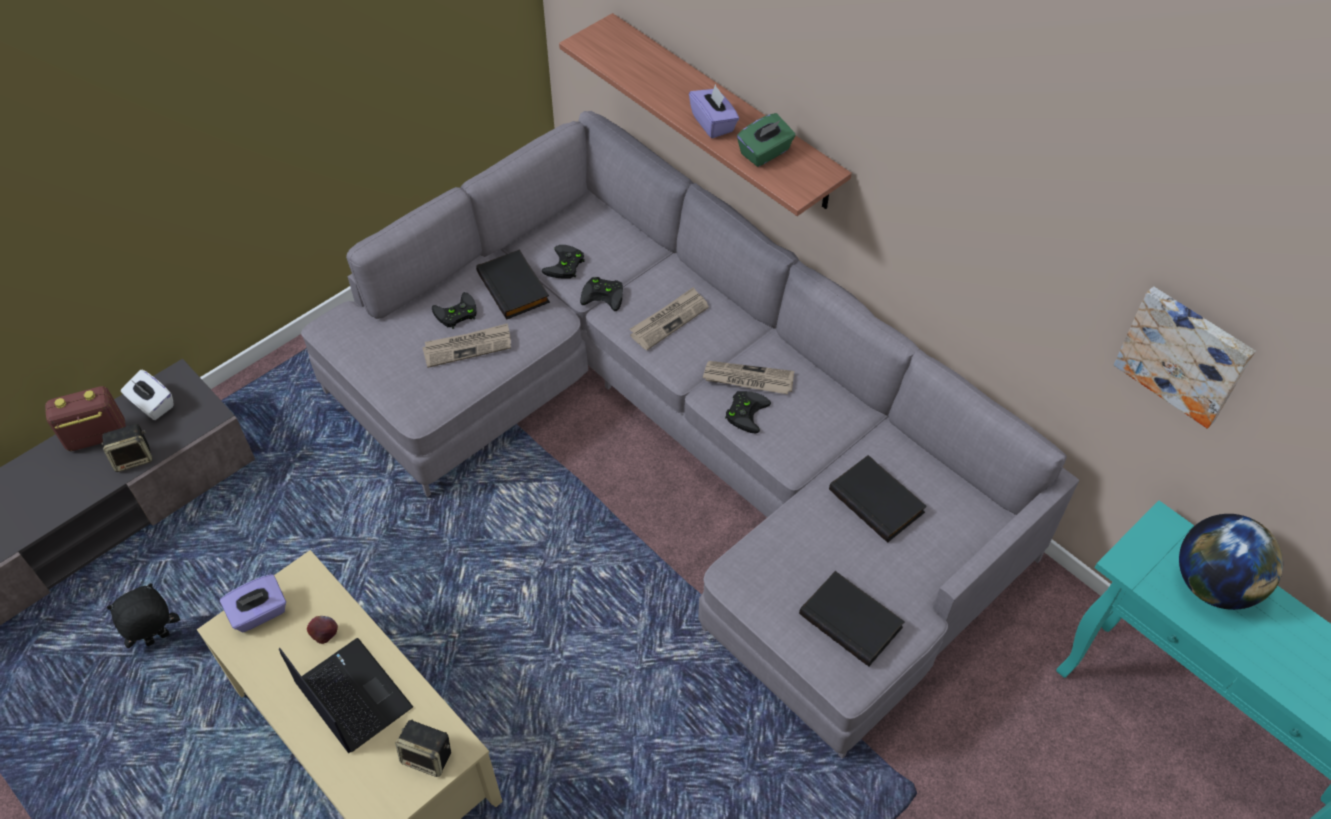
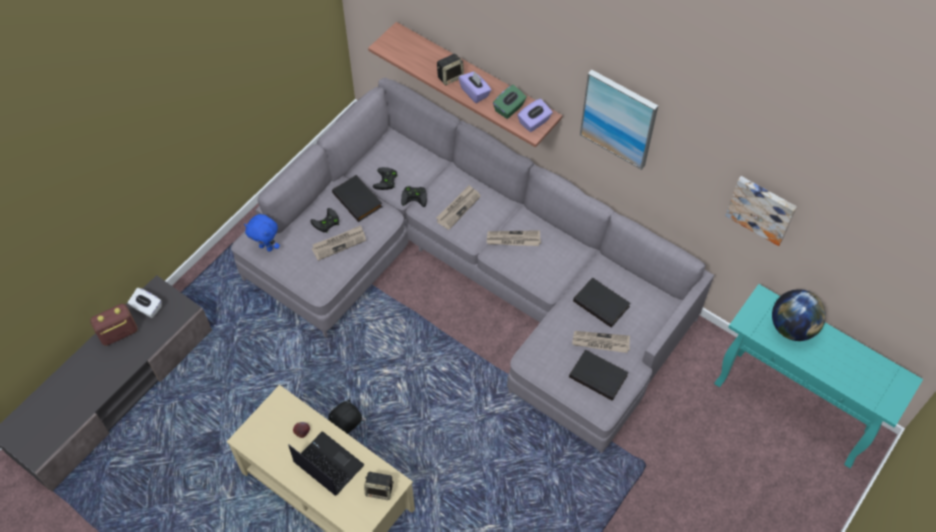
camera: 10 degrees left, 5 degrees up
(134, 458) = (147, 343): speaker -> speaker (450, 76)
(158, 640) = (185, 451): black plush toy -> black plush toy (348, 432)
(259, 613) = (260, 426): purple tissue box -> purple tissue box (534, 122)
(354, 337) = (266, 247): none -> blue plush toy
(745, 411) = (516, 260): black game controller -> none
(864, 565) = (600, 343): none -> newspaper
(944, 175) = (619, 118): none -> picture

